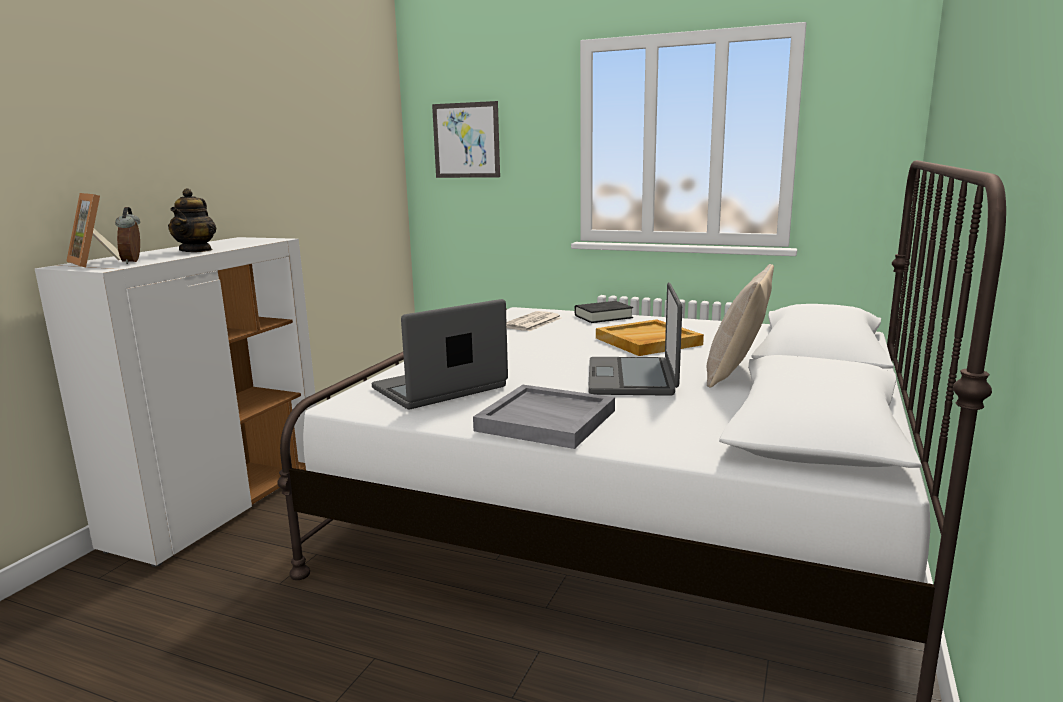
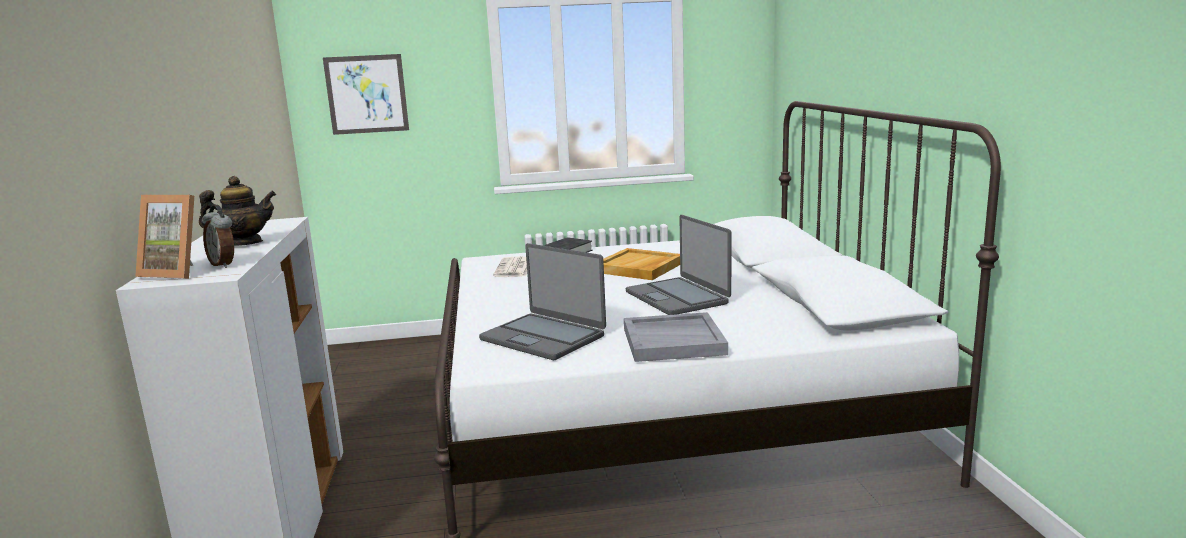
camera: 30 degrees left, 0 degrees up
(196, 250) = (244, 243): teapot -> teapot turned 75 degrees counterclockwise
(440, 388) = (543, 337): laptop -> laptop turned 75 degrees counterclockwise
(736, 373) = (741, 279): beige pillow -> none

